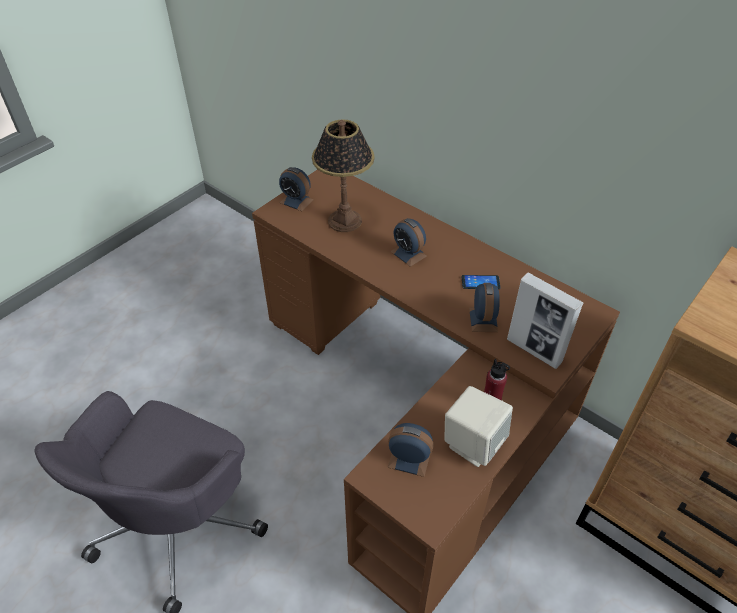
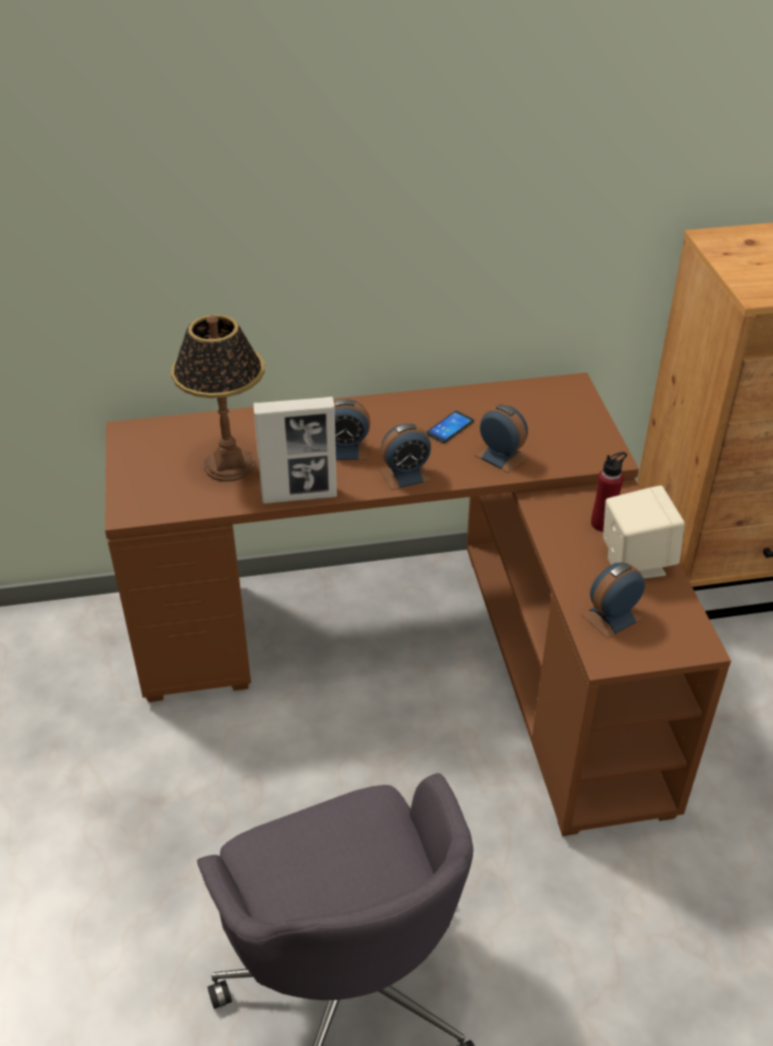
camera: 50 degrees left, 5 degrees down
(296, 201) = (139, 482): alarm clock -> alarm clock (405, 475)
(534, 351) = (576, 449): picture frame -> picture frame (299, 496)

